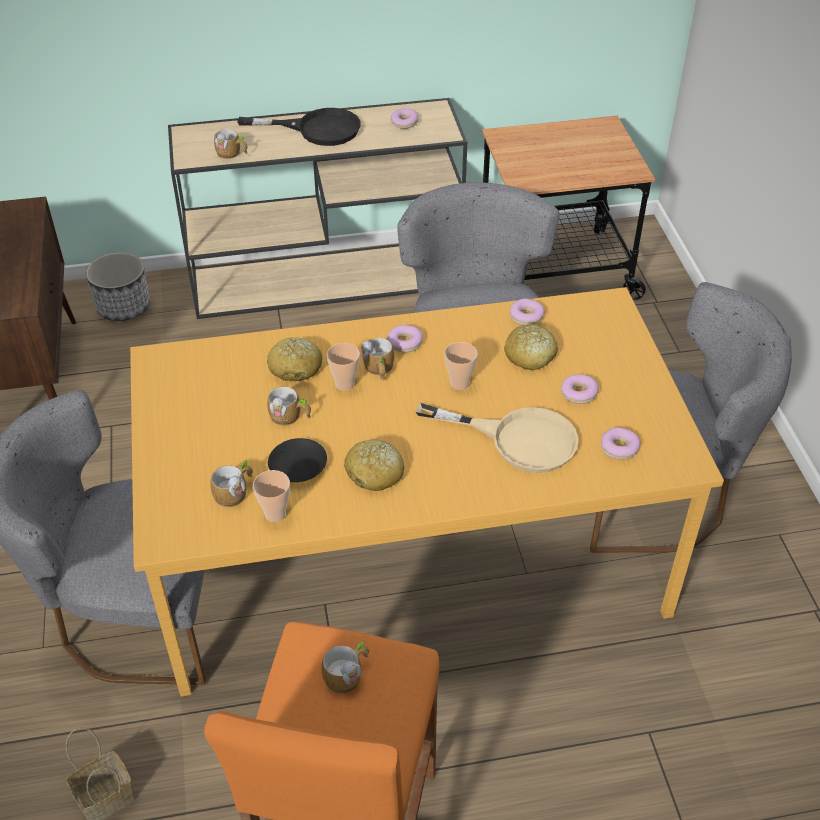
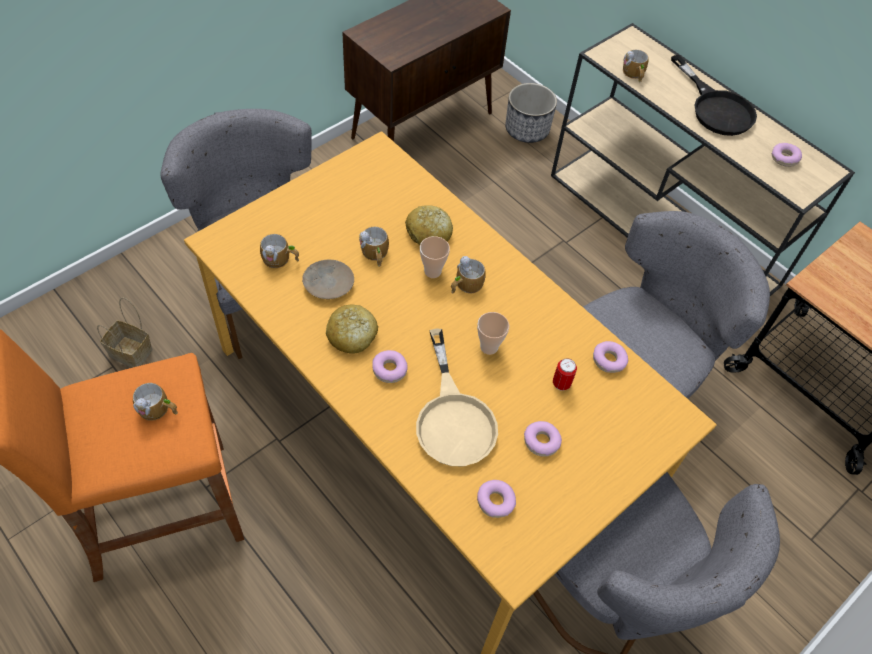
camera: 55 degrees right, 10 degrees up
(275, 514) = (273, 293): cup -> none
(297, 466) = (328, 283): black plate -> beige plate
(405, 343) = (508, 288): donut -> donut (389, 369)
(530, 355) = (561, 384): bread -> can

